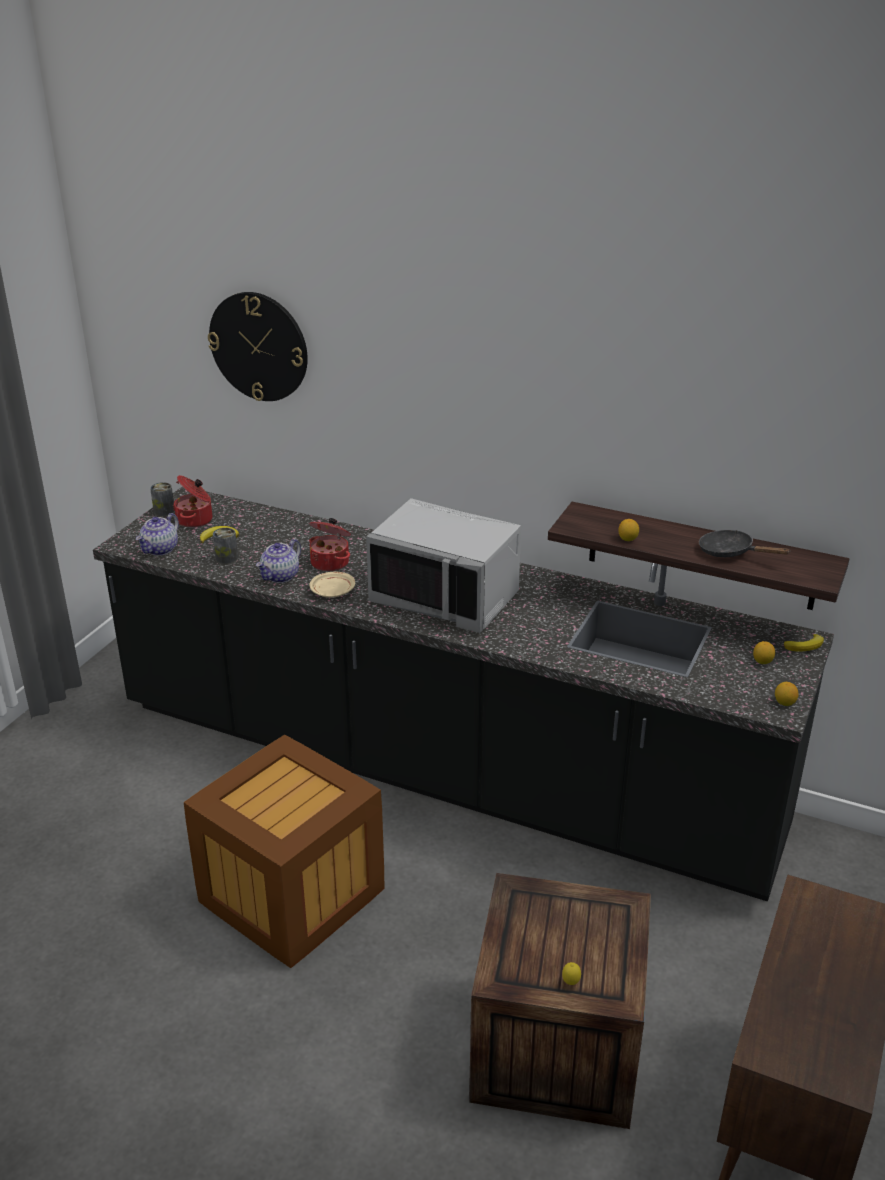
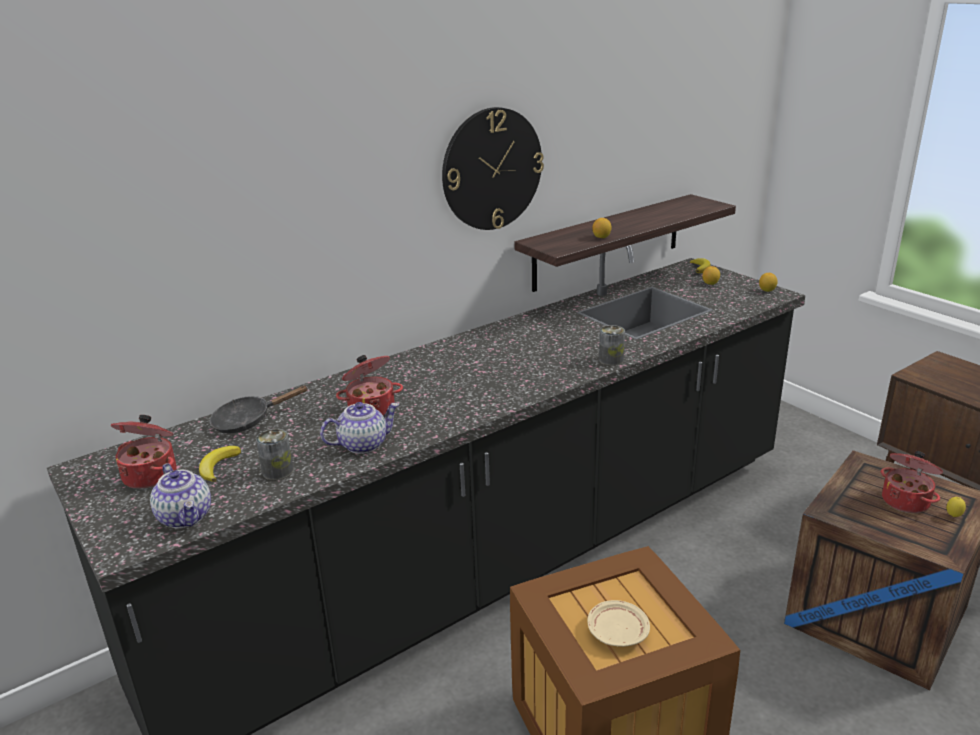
camera: 60 degrees left, 5 degrees down
(164, 511) = (91, 494): can -> can (611, 360)
(259, 346) = (143, 205): wall clock -> wall clock (492, 169)
(280, 576) = (363, 444): teapot -> teapot turned 90 degrees counterclockwise
(333, 591) = (431, 420): beige plate -> beige plate (617, 632)
(446, 597) = (507, 368): grey microwave -> none
(574, 944) = (906, 501): none -> cooking pot
(730, 552) = (654, 216): black frying pan -> black frying pan (248, 421)

